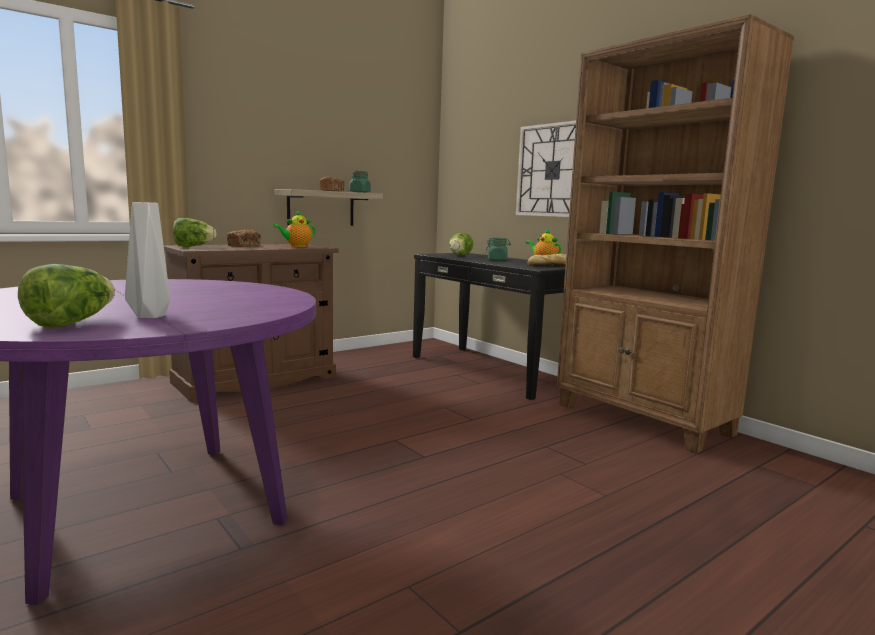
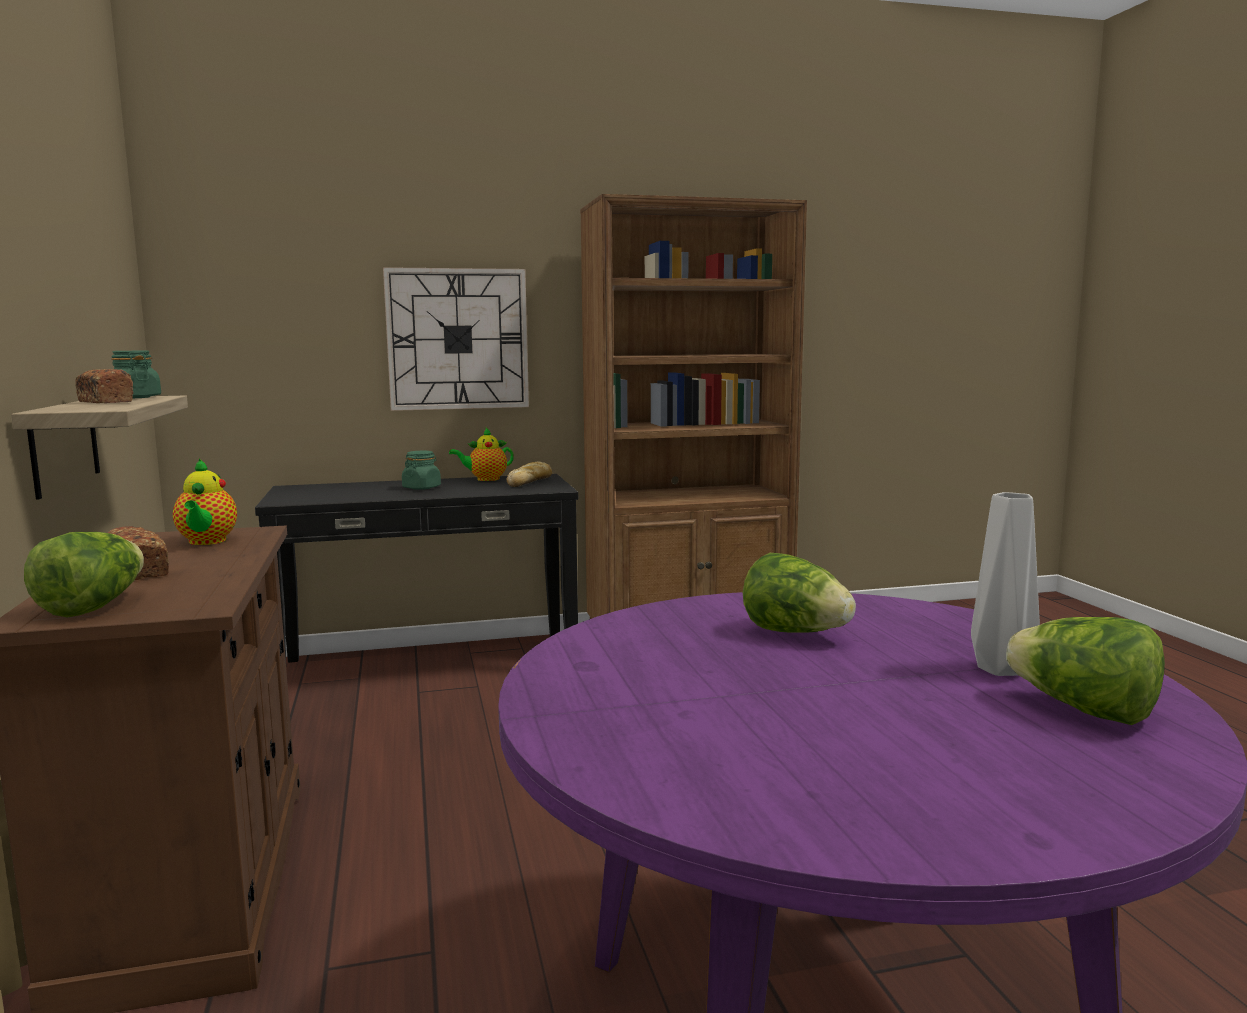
camera: 65 degrees left, 0 degrees up
(459, 255) = (327, 493): lettuce -> lettuce (796, 633)

